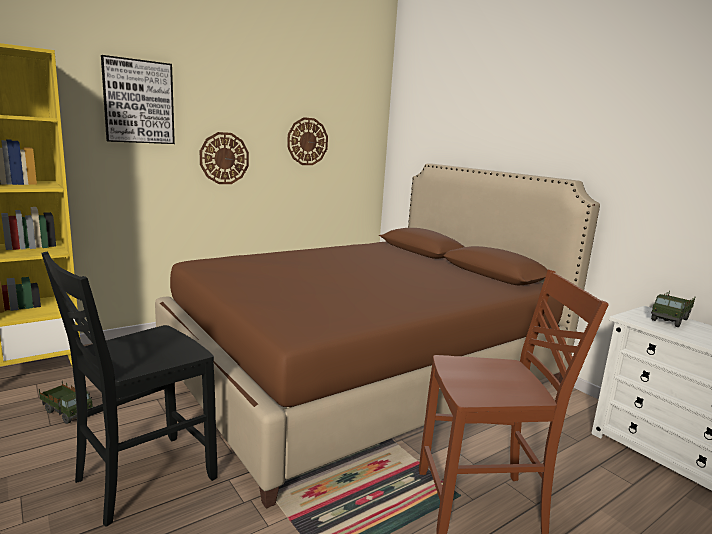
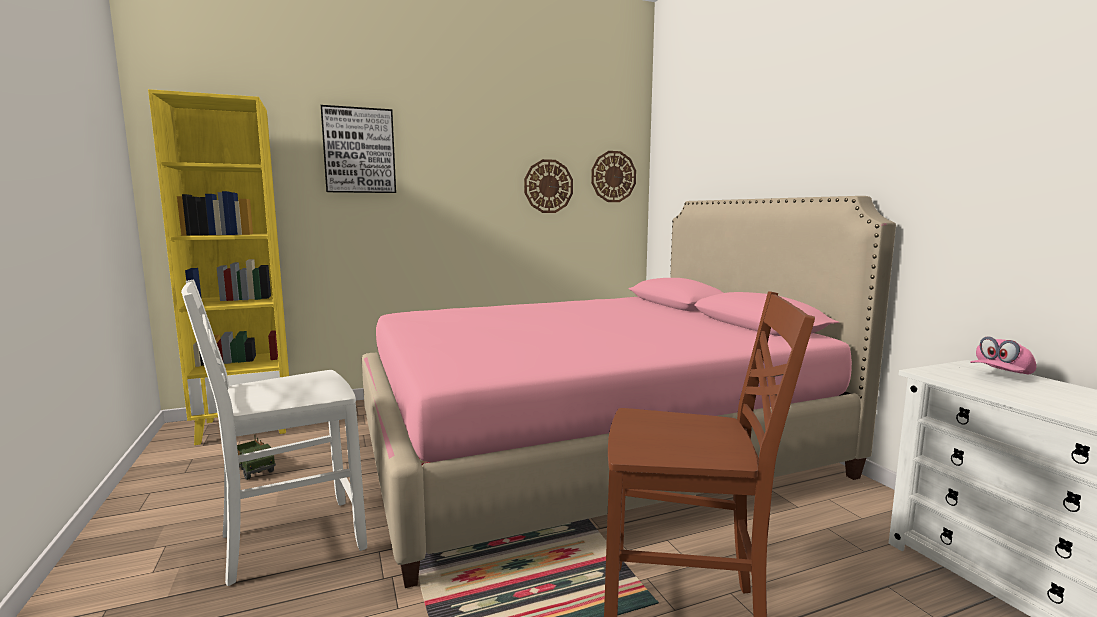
camera: 15 degrees right, 5 degrees down
(142, 478) = (289, 541): black chair -> white chair
(224, 158) = (452, 207): wall clock -> wall clock (613, 176)
(363, 373) = (590, 449): brown bed -> pink bed
(670, 319) = (1001, 376): toy truck -> pink cap

